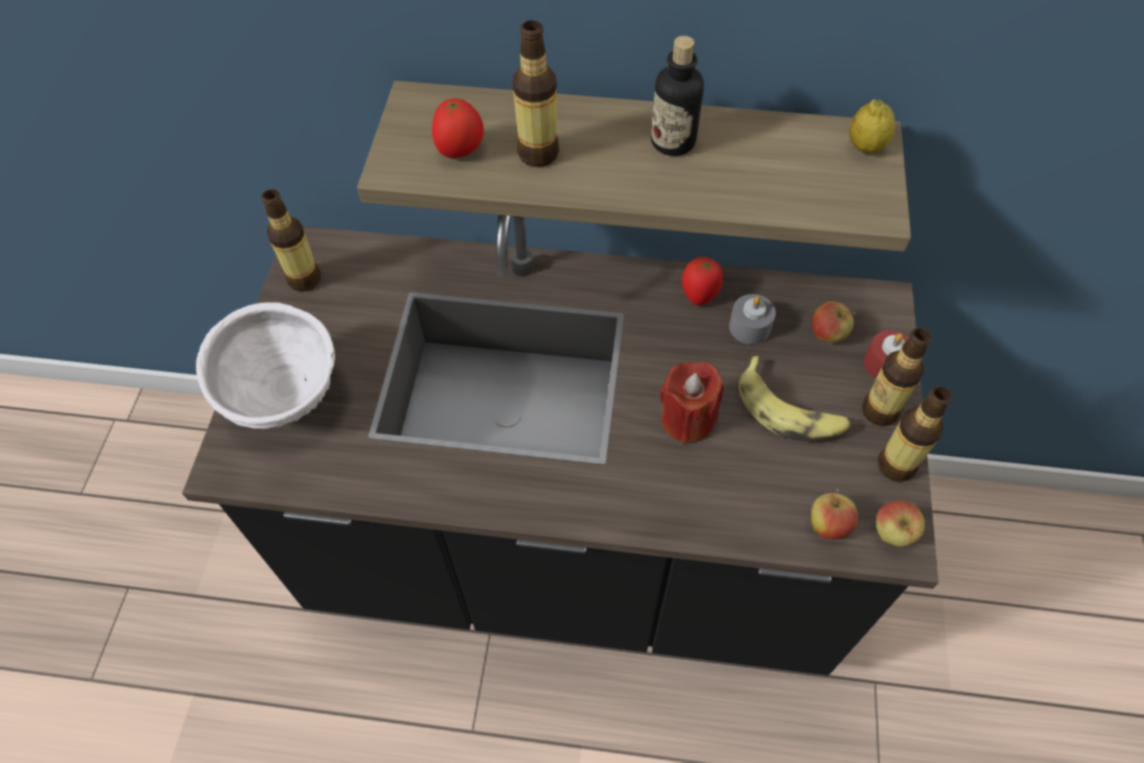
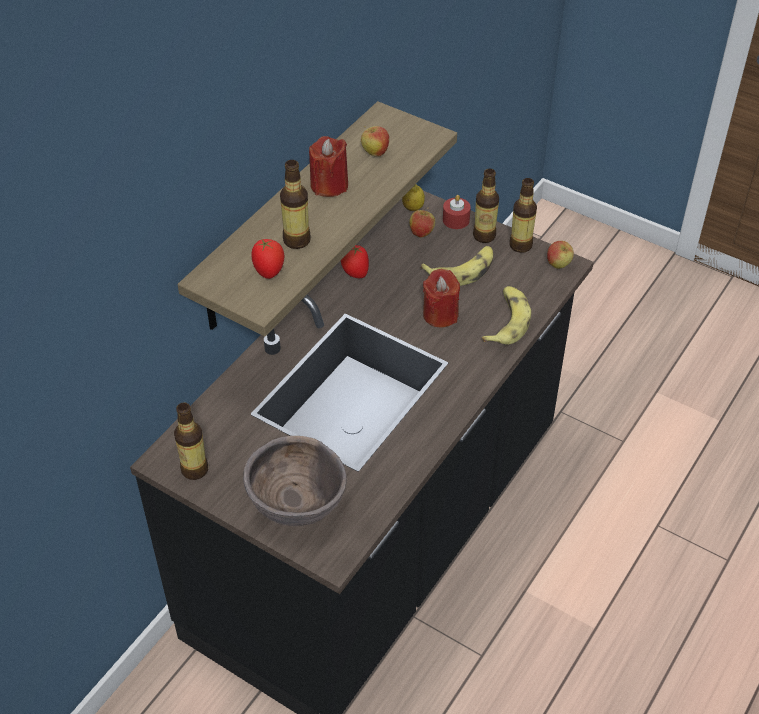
camera: 65 degrees left, 10 degrees down
(285, 399) = (297, 508): white bowl -> brown bowl
(673, 141) = (329, 185): bottle -> red candle
(727, 507) = (506, 321): none -> banana
(749, 327) = (394, 262): grey candle -> none
(827, 525) = (540, 287): apple -> apple (375, 153)
(865, 147) = (387, 120): lemon -> lemon (413, 208)

